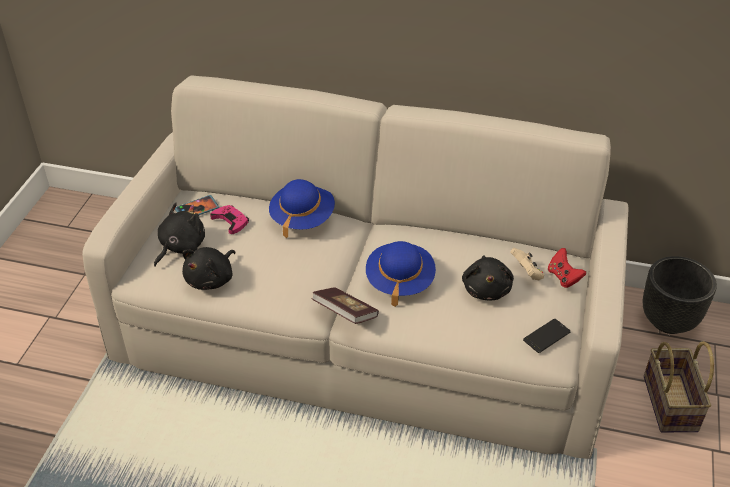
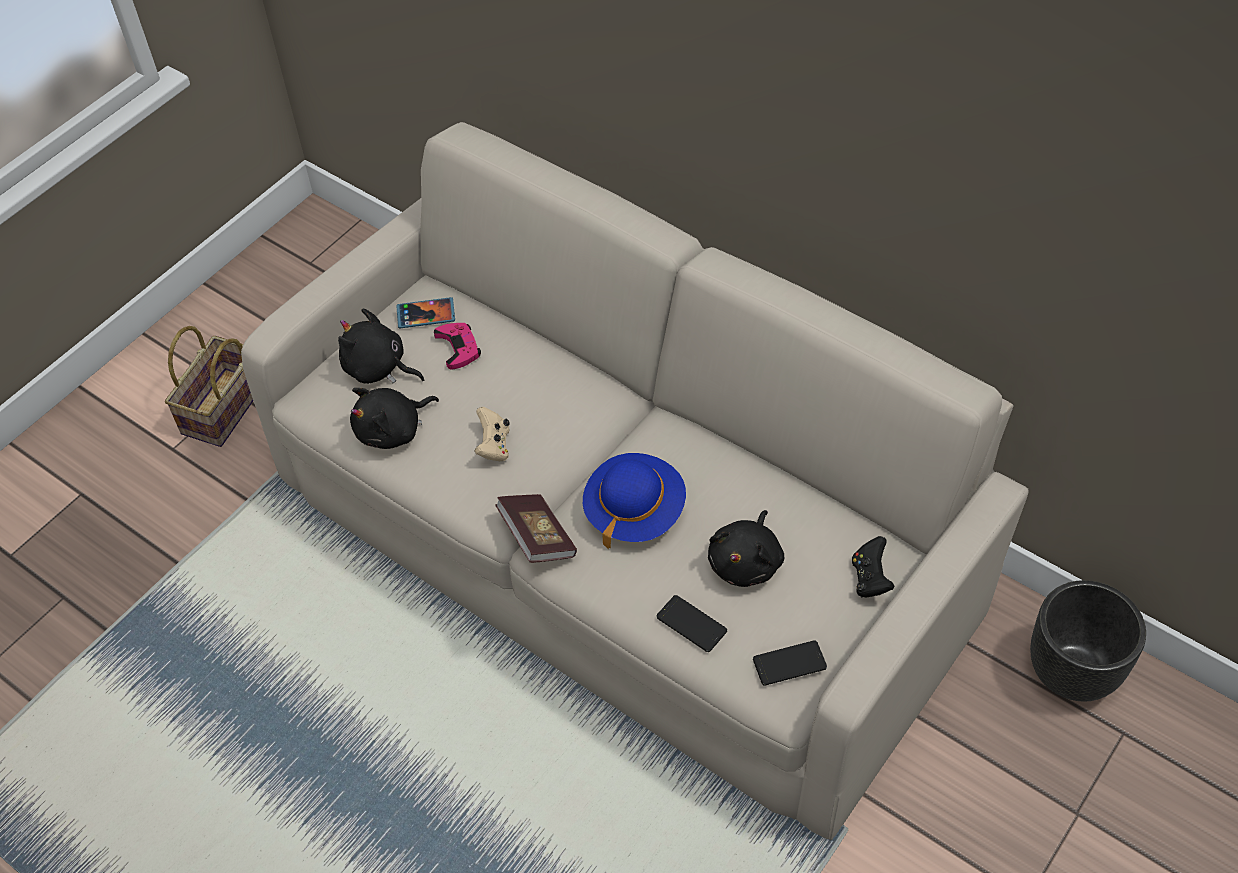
camera: 25 degrees right, 10 degrees up
(180, 247) = (378, 368): black plush toy -> black plush toy turned 120 degrees counterclockwise
(302, 218) = (554, 370): blue hat -> none
(474, 332) = (691, 624): none -> phone
(527, 273) = (819, 555): beige game controller -> beige game controller (494, 446)
(563, 277) = (870, 578): red game controller -> black game controller
(672, 405) = (998, 804): basket -> basket (224, 410)

